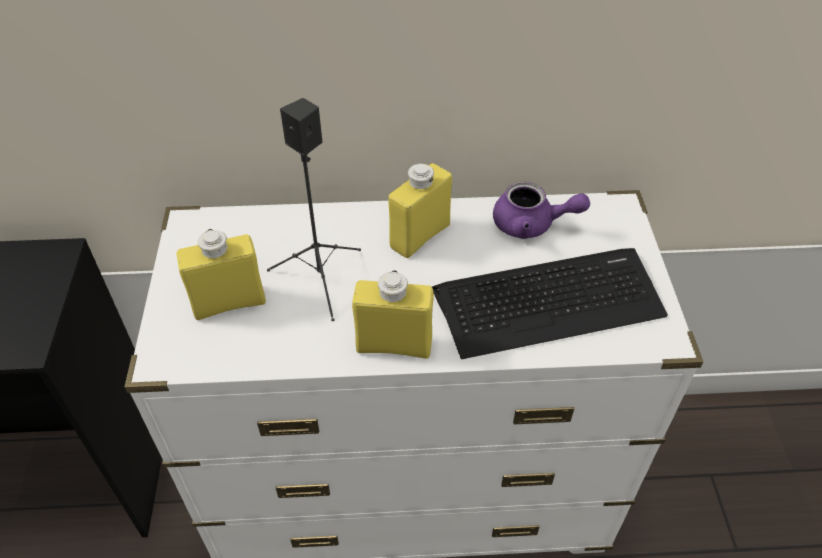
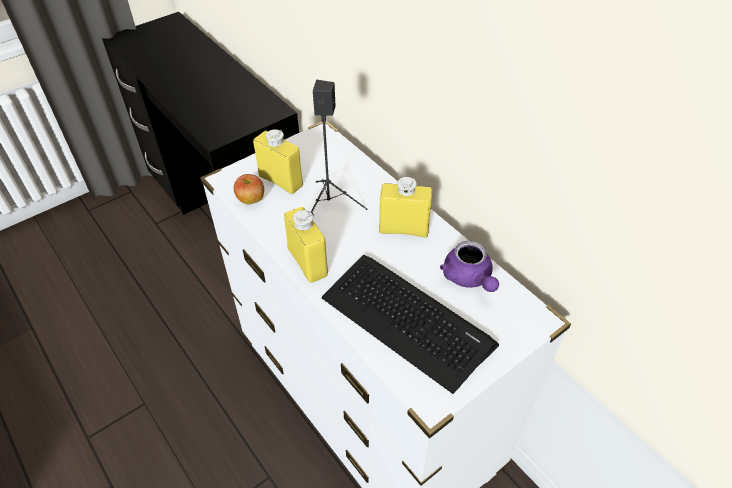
camera: 55 degrees right, 0 degrees up
(232, 350) = (251, 200): none -> apple

